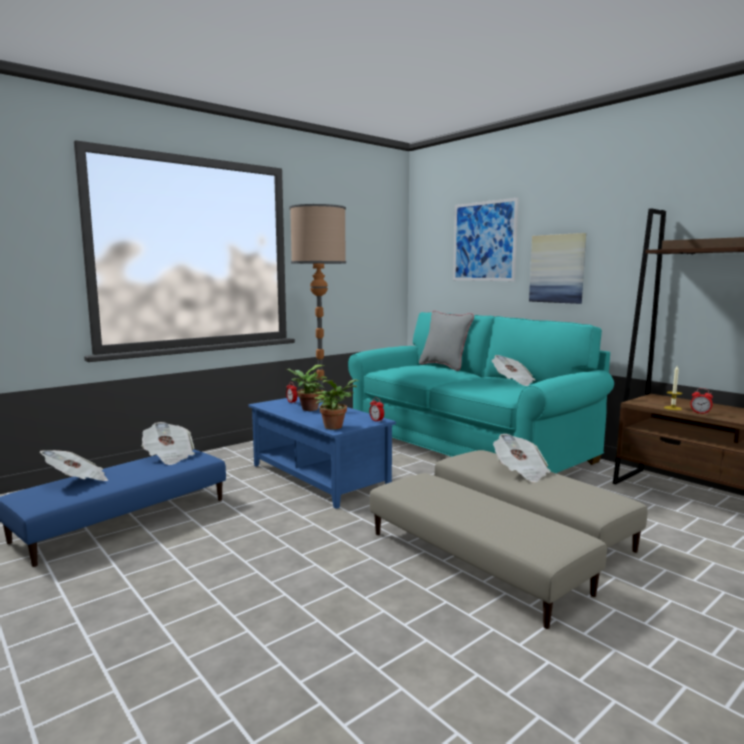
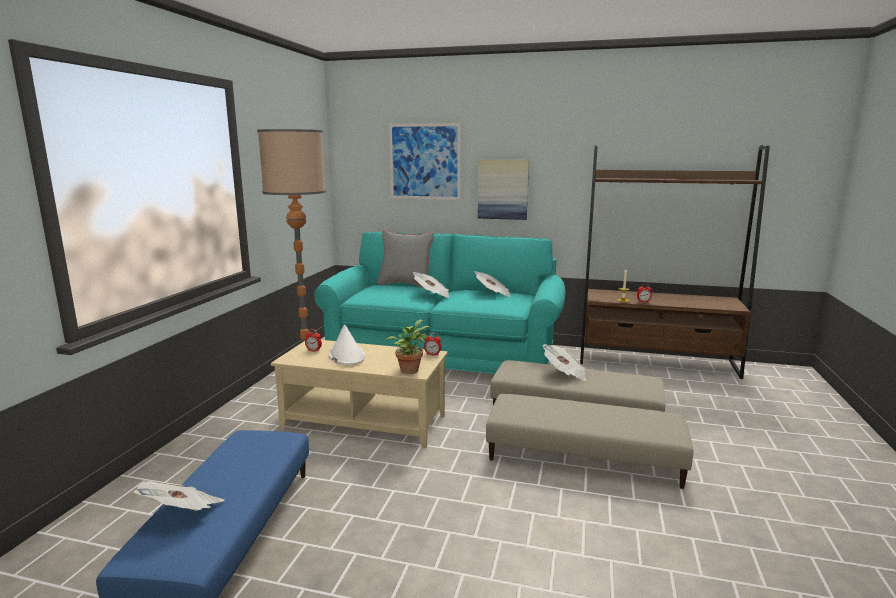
camera: 35 degrees left, 5 degrees up
(169, 456) = (241, 447): newspaper -> newspaper (432, 294)
(307, 409) = (346, 356): potted plant -> white hat
(320, 477) = (365, 421): blue coffee table -> beige coffee table

